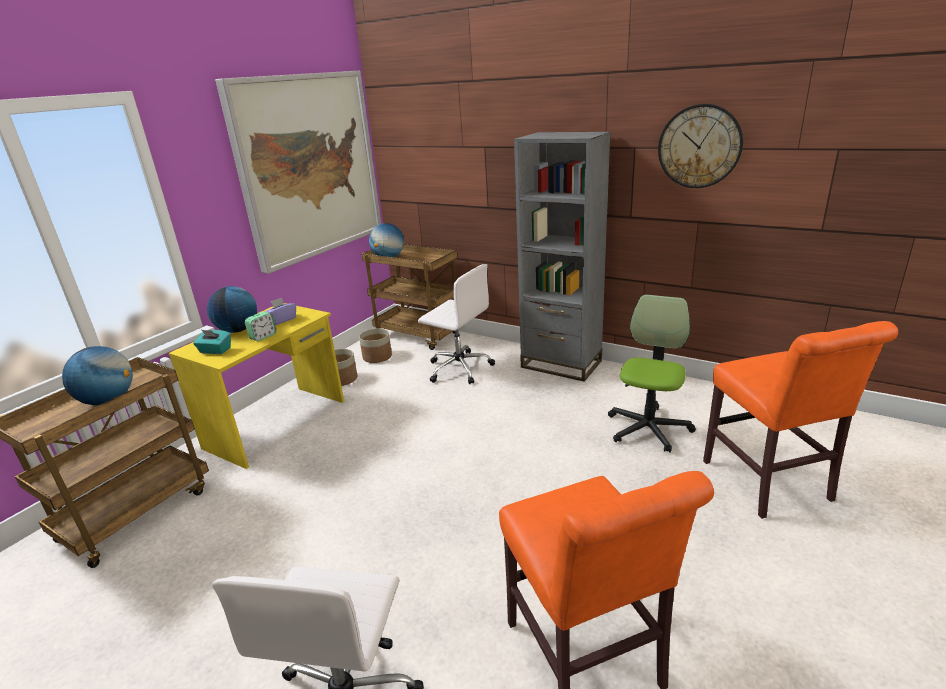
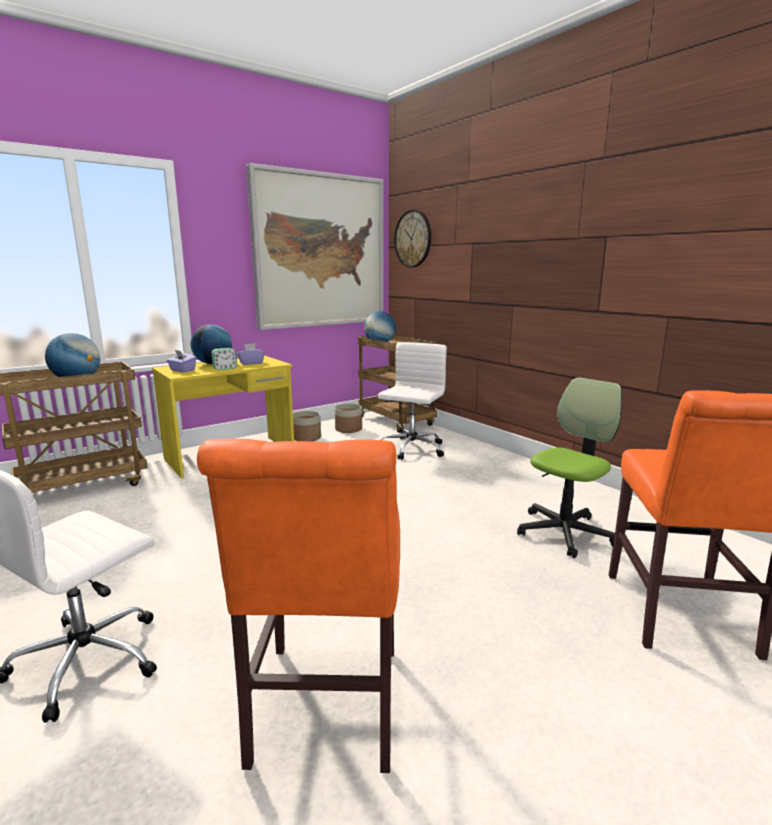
camera: 20 degrees right, 10 degrees down
(215, 351) = (182, 370): turquoise tissue box -> purple tissue box
(458, 368) = (411, 449): white office chair -> white office chair turned 120 degrees counterclockwise
(561, 364) = (512, 464): grey bookcase -> none
(699, 146) = (673, 231): wall clock -> wall clock (413, 239)

